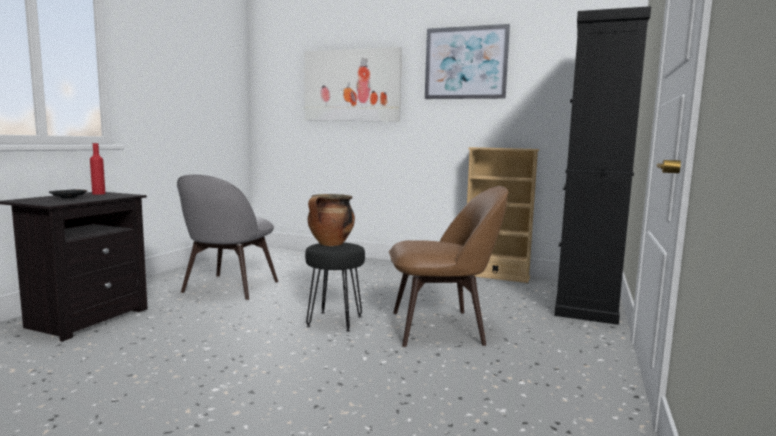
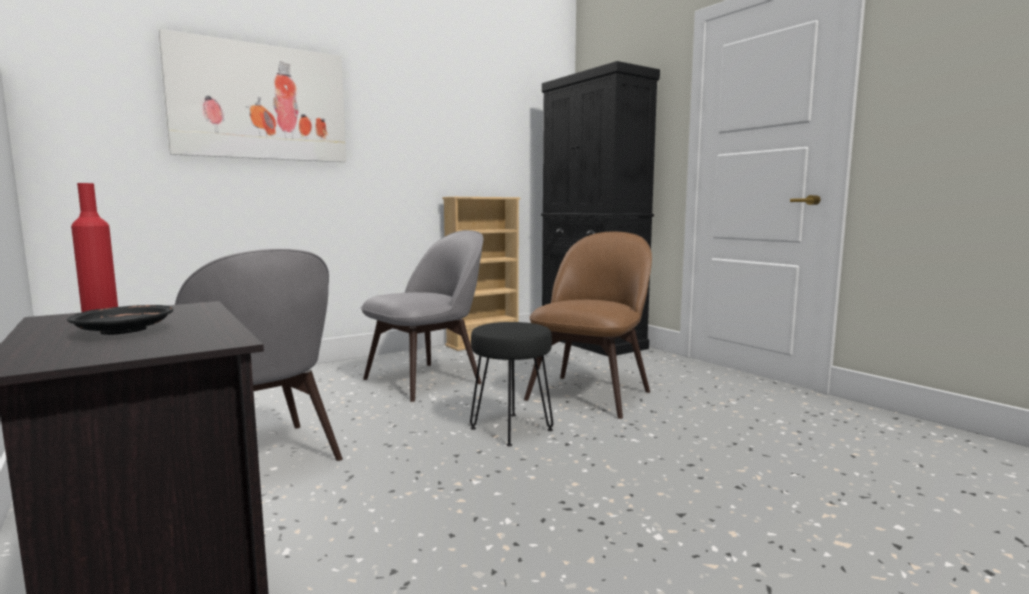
camera: 55 degrees left, 0 degrees up
(330, 244) = (499, 327): cooking pot -> none
(388, 283) = (426, 380): none -> grey chair
(466, 63) = (425, 93): picture -> none

